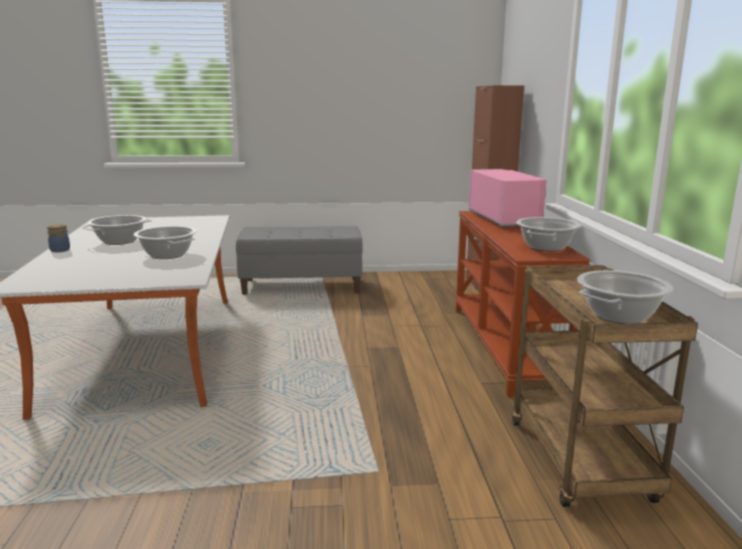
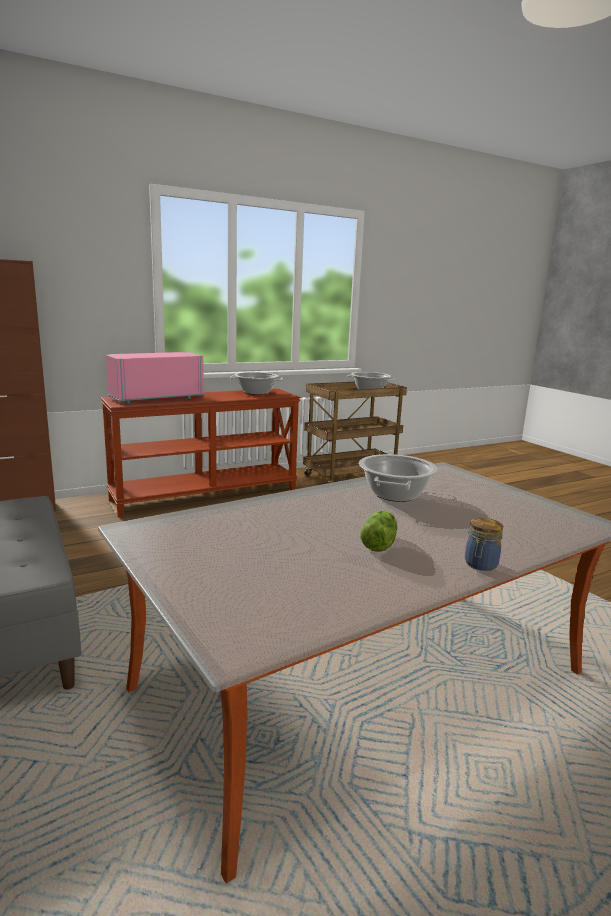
camera: 115 degrees left, 0 degrees up
(120, 241) = (379, 542): cooking pot -> lettuce

